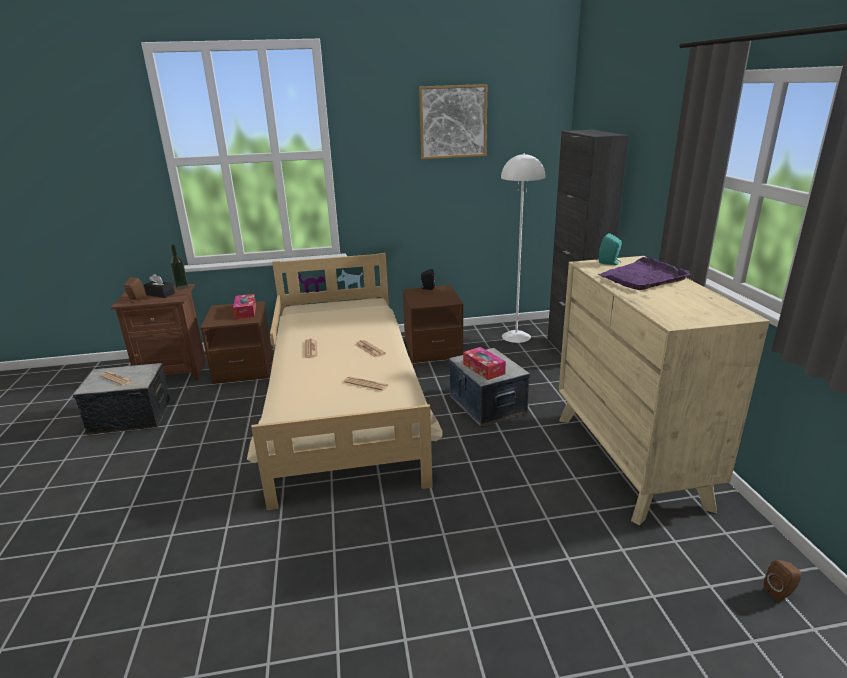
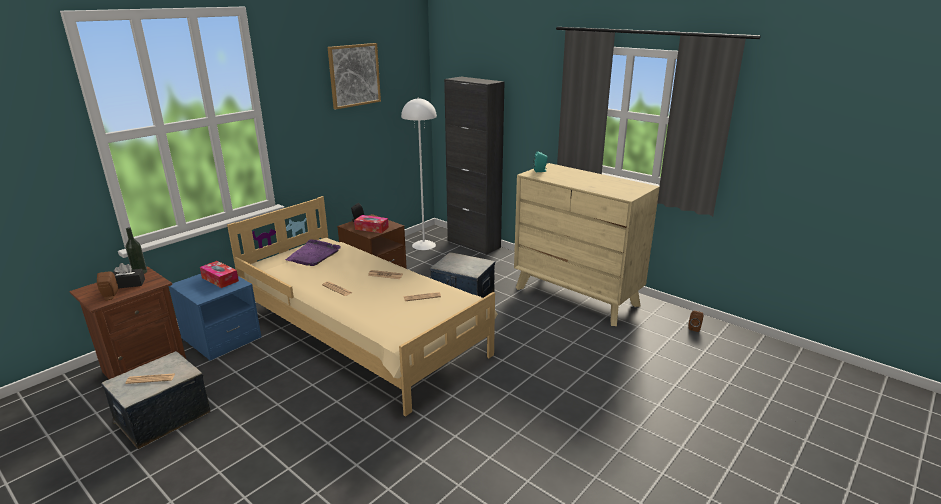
camera: 40 degrees left, 0 degrees up
(244, 368) = (221, 338): brown nightstand -> blue nightstand
(483, 369) = (464, 267): tissue box -> tissue box (371, 228)
(643, 277) = (572, 176): purple tray -> purple tray (313, 255)

